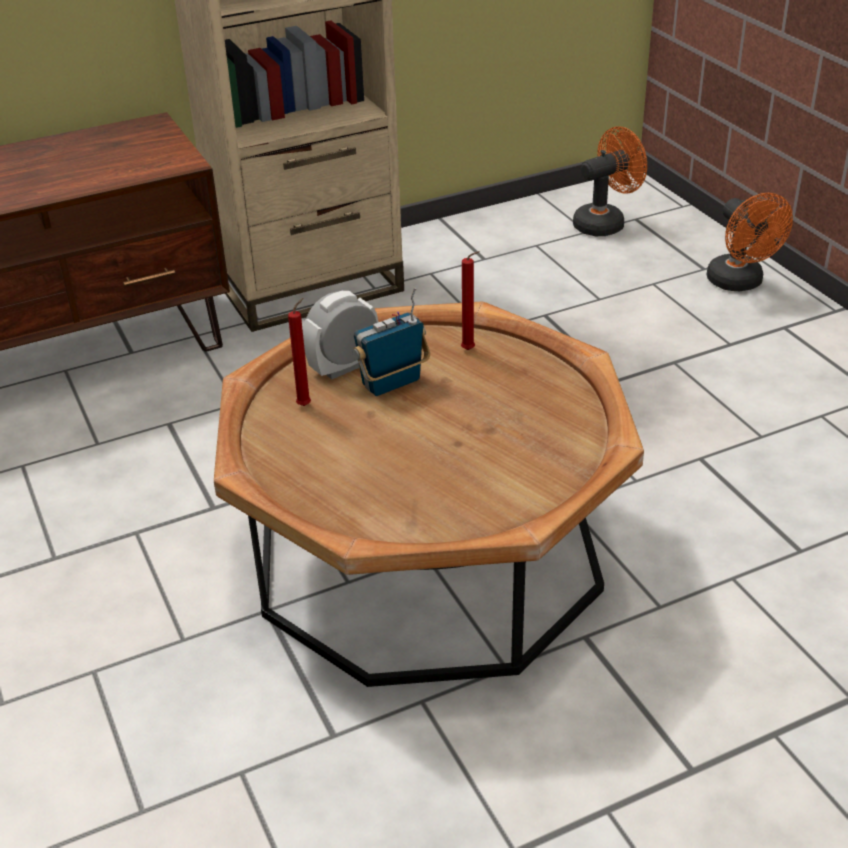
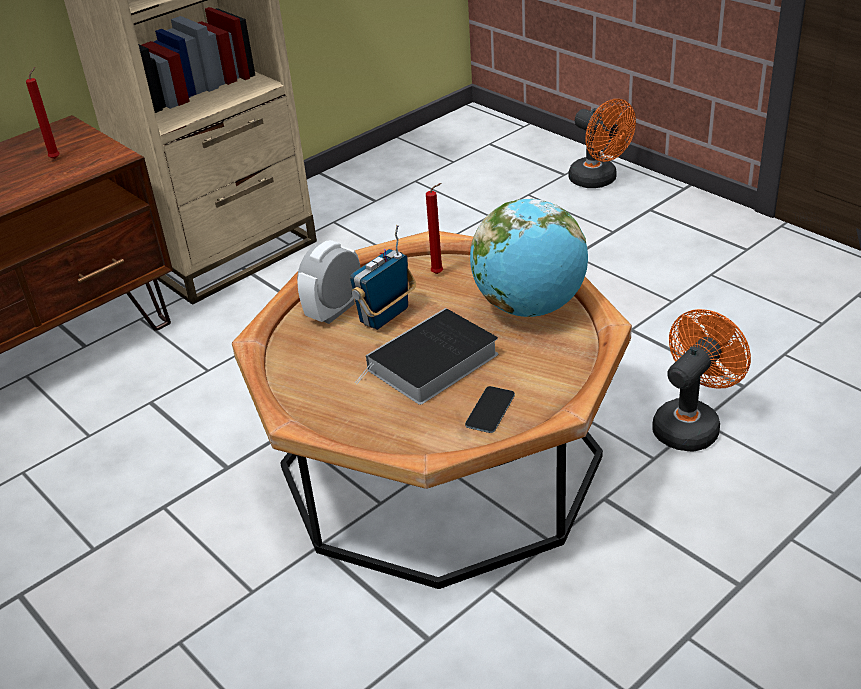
camera: 15 degrees left, 0 degrees up
(306, 405) = (317, 350): red candle -> red candle (56, 158)
(413, 445) = (431, 364): none -> book
(450, 508) = (490, 410): none -> phone
(547, 407) = (530, 307): none -> globe
(605, 223) = (465, 151): orange fan -> orange fan (691, 424)

